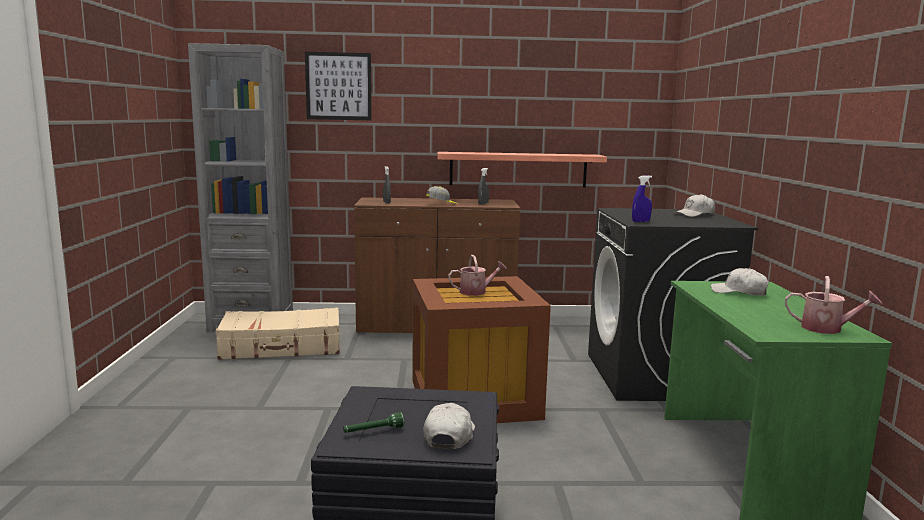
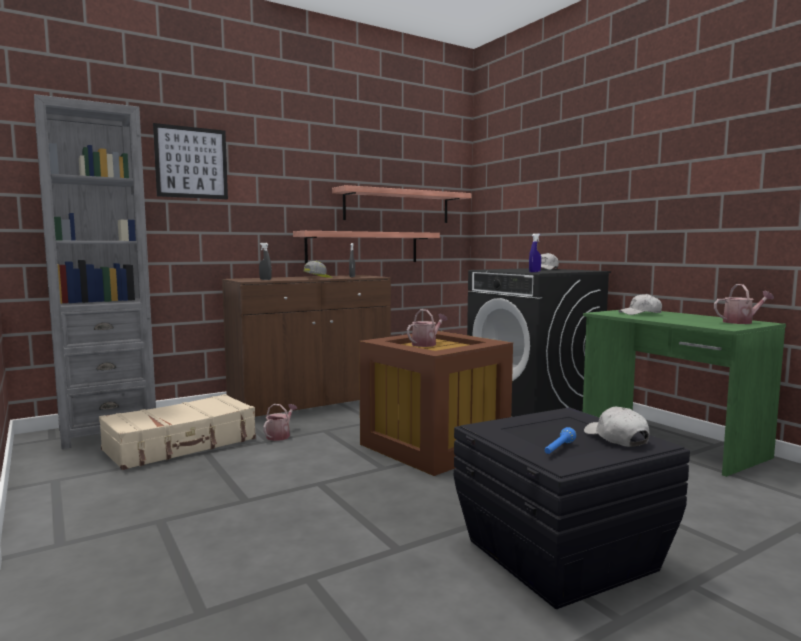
camera: 30 degrees left, 5 degrees down
(362, 355) = (280, 435): none -> watering can
(373, 431) = (558, 449): green flashlight -> blue flashlight
(564, 124) = (397, 206): none -> shelf

